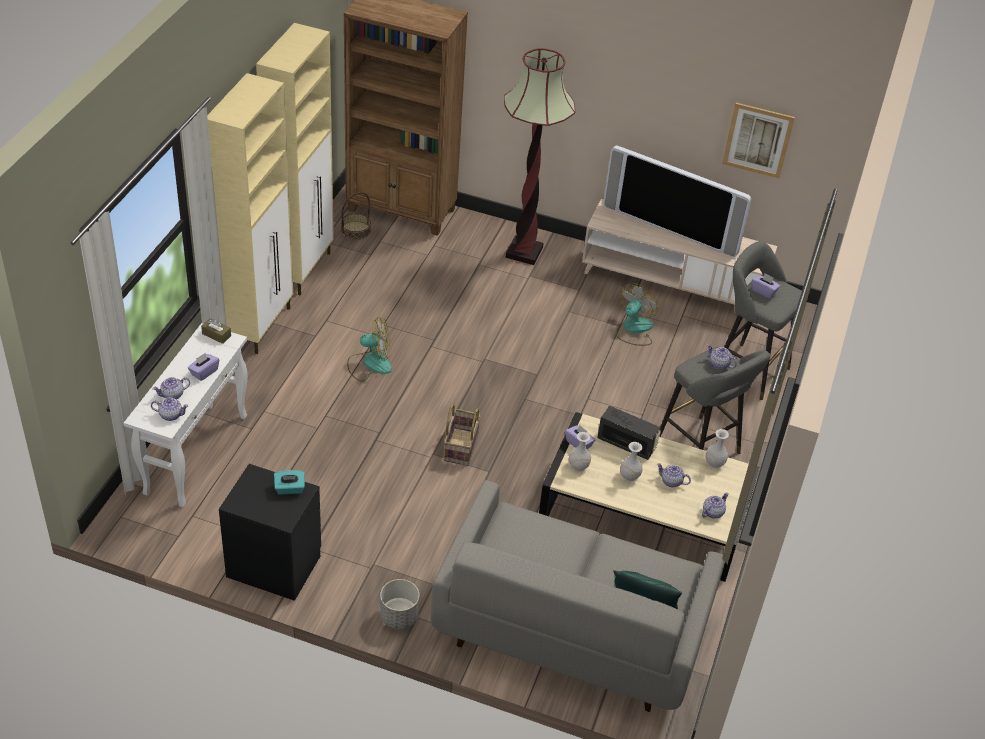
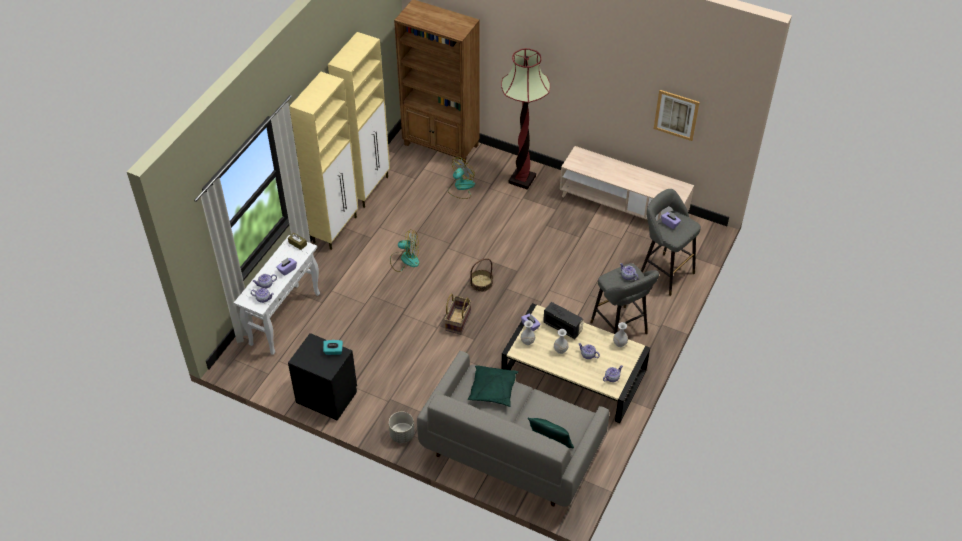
camera: 10 degrees right, 5 degrees up
(355, 230) = (407, 160): basket -> basket (481, 283)
(541, 538) = (493, 390): none -> green pillow
(633, 329) = (589, 240): fan -> fan (461, 187)
(671, 228) = (620, 169): television -> none

